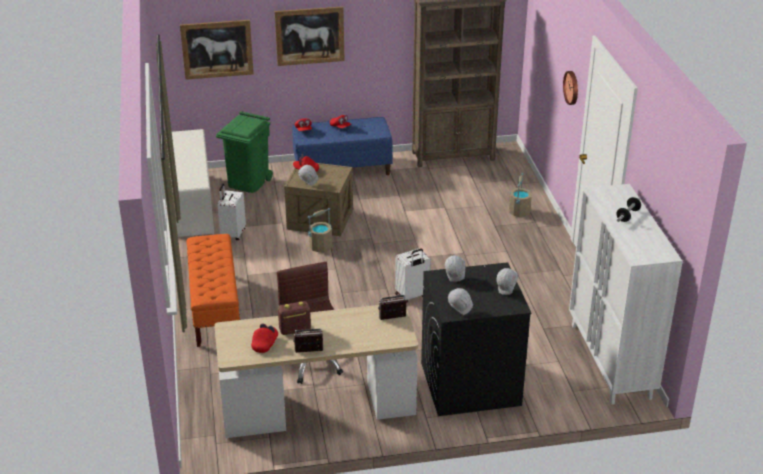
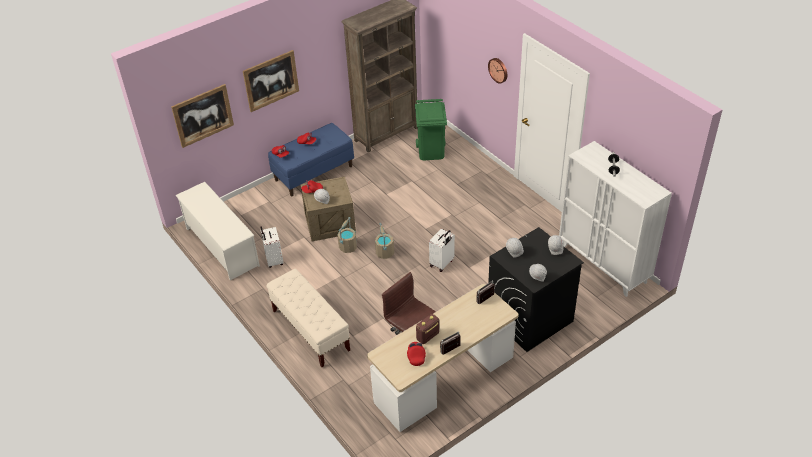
camera: 25 degrees left, 10 degrees up
(215, 309) = (310, 330): orange bench -> beige bench
(248, 182) = (250, 210): green trash can -> green trash can (431, 151)
(519, 211) = (465, 166): beige bucket -> beige bucket (384, 252)

